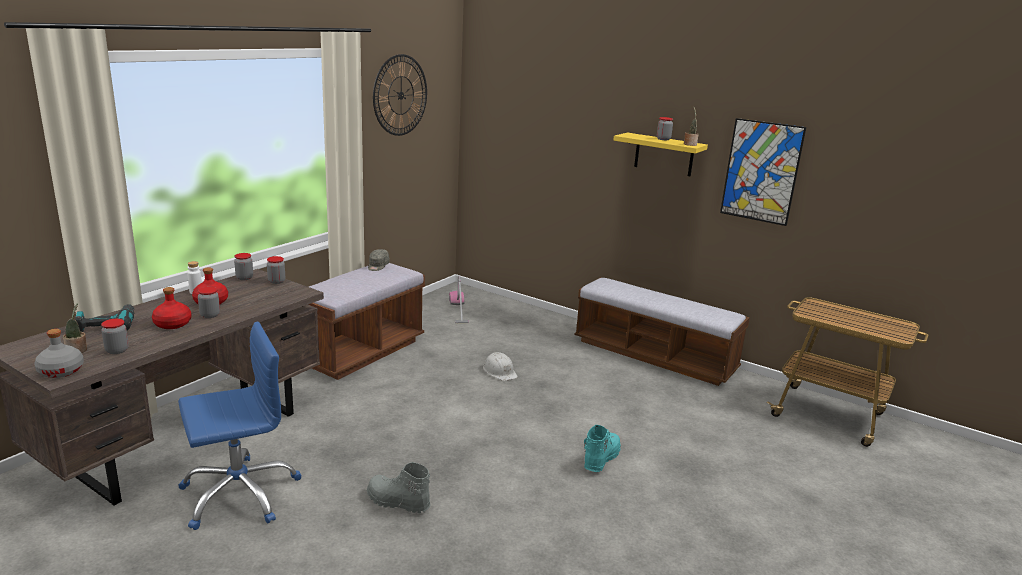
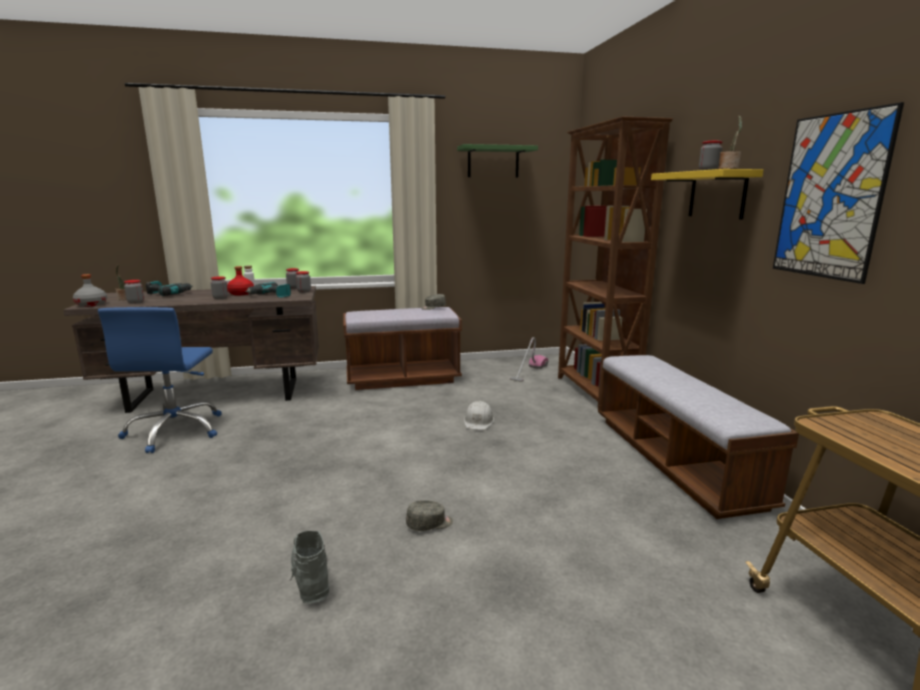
camera: 45 degrees right, 5 degrees down
(172, 324) = (192, 298): red bottle -> none
(239, 493) = (175, 431): blue office chair -> blue office chair turned 75 degrees clockwise
(259, 297) = (270, 296): none -> power drill
(397, 502) = (226, 477): grey boot -> grey boot (310, 577)
(400, 95) = (493, 162): wall clock -> green shelf
(537, 316) = (595, 392): none -> brown bookcase
(600, 459) = (429, 524): turquoise boot -> grey cap

